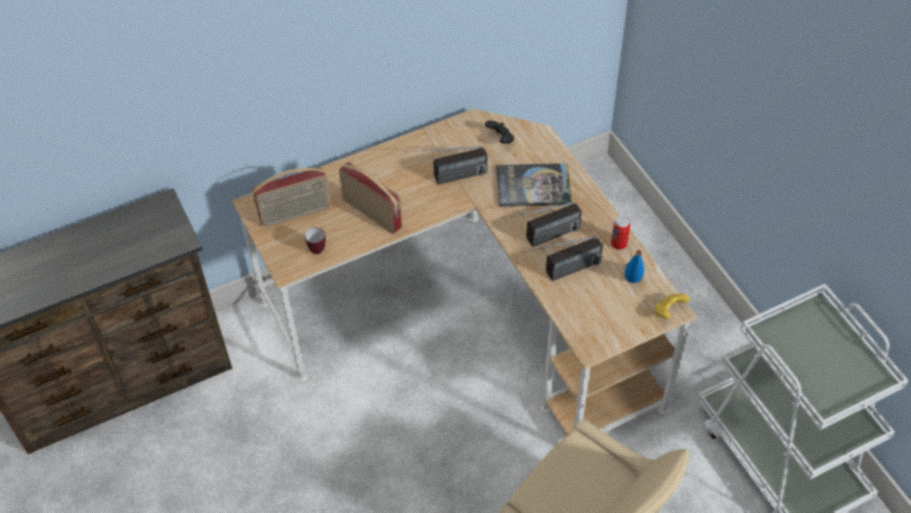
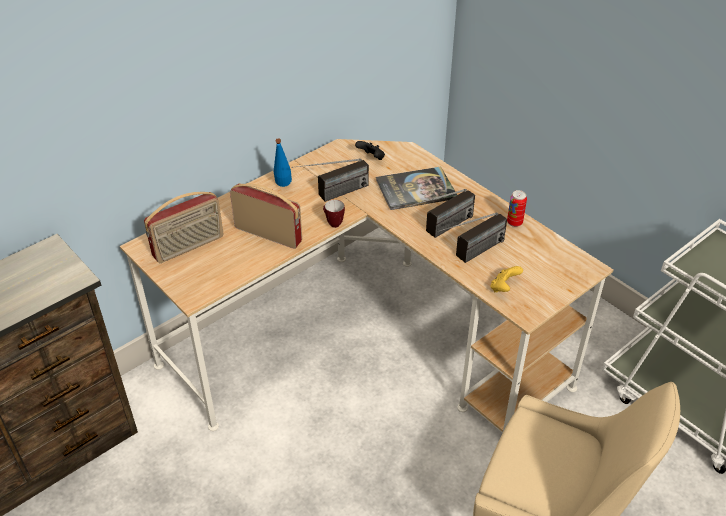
camera: 15 degrees left, 10 degrees down
(315, 248) = (218, 273): mug -> mug (332, 223)
(632, 284) = (541, 253): blue bottle -> blue bottle (283, 188)
(668, 311) = (585, 270): yellow game controller -> yellow game controller (504, 288)

